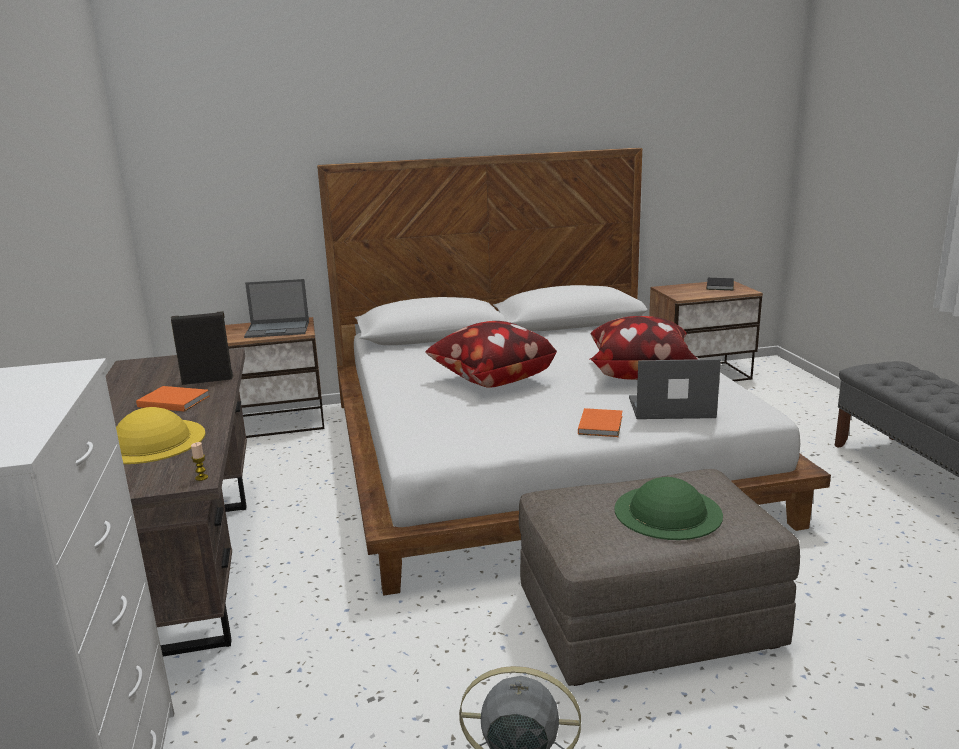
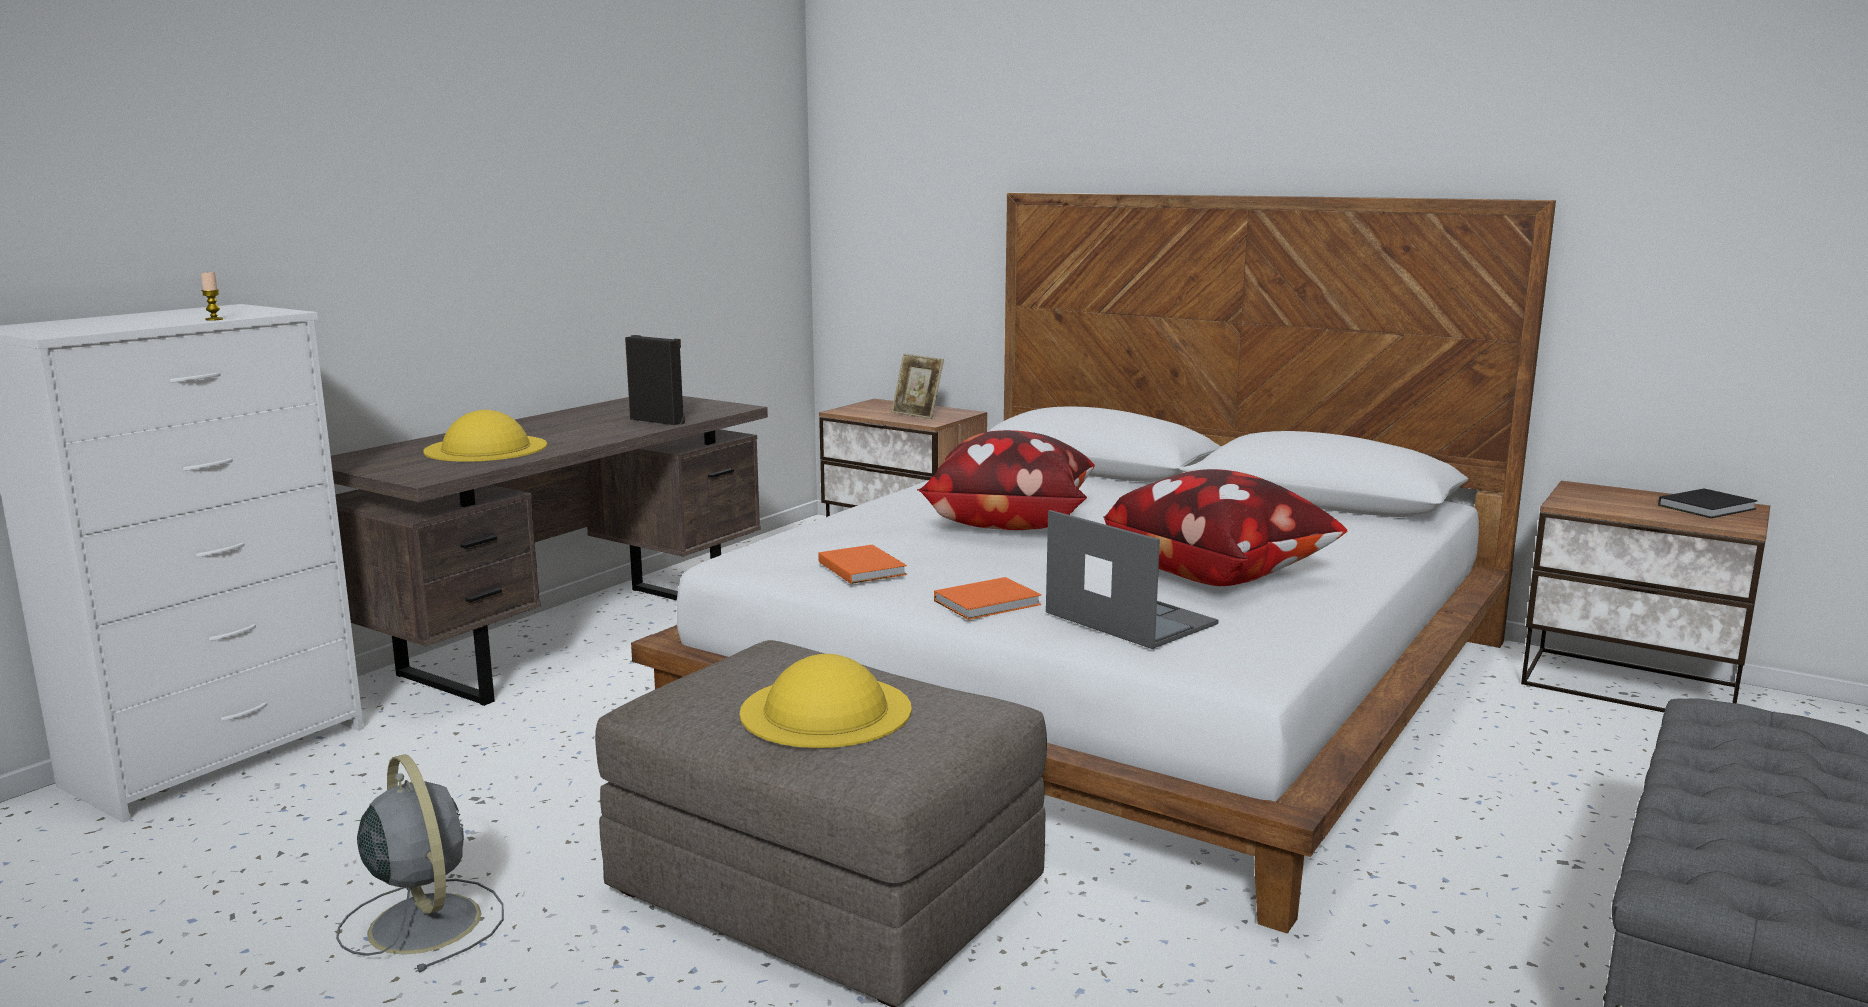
camera: 45 degrees right, 5 degrees down
(173, 401) = (587, 428): orange book -> orange book (862, 567)
(201, 477) = (430, 479): candle -> candle (214, 319)
(278, 329) = (917, 414): laptop -> picture frame
(668, 511) = (826, 710): green hat -> yellow hat

